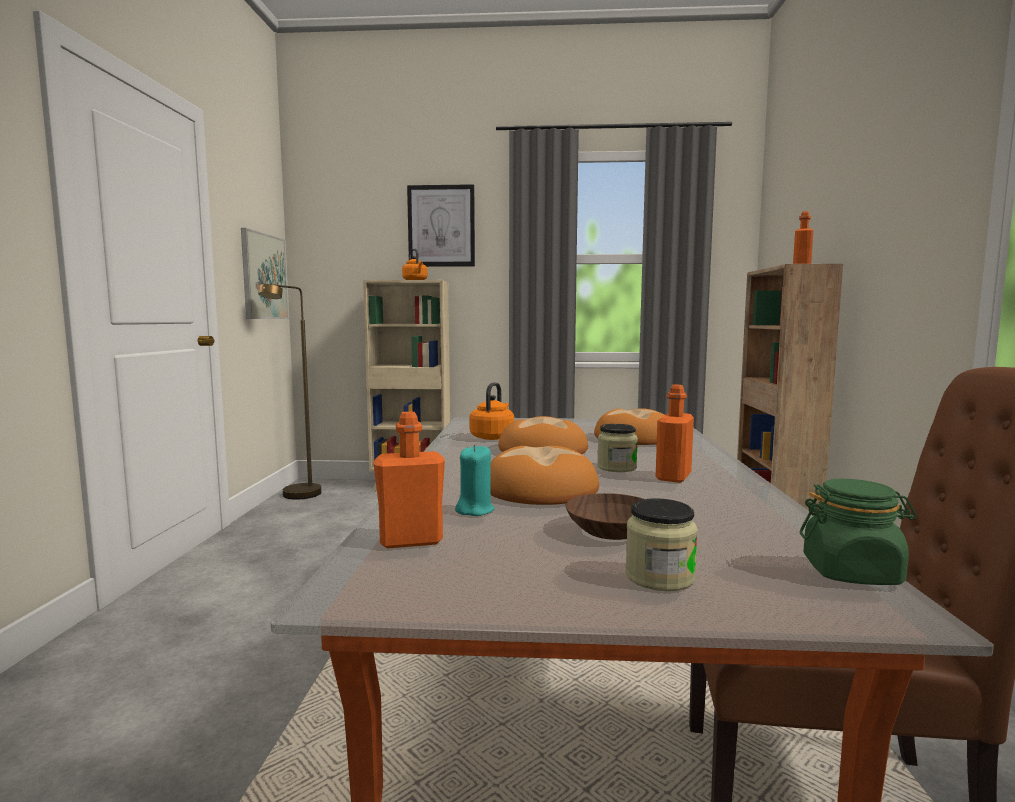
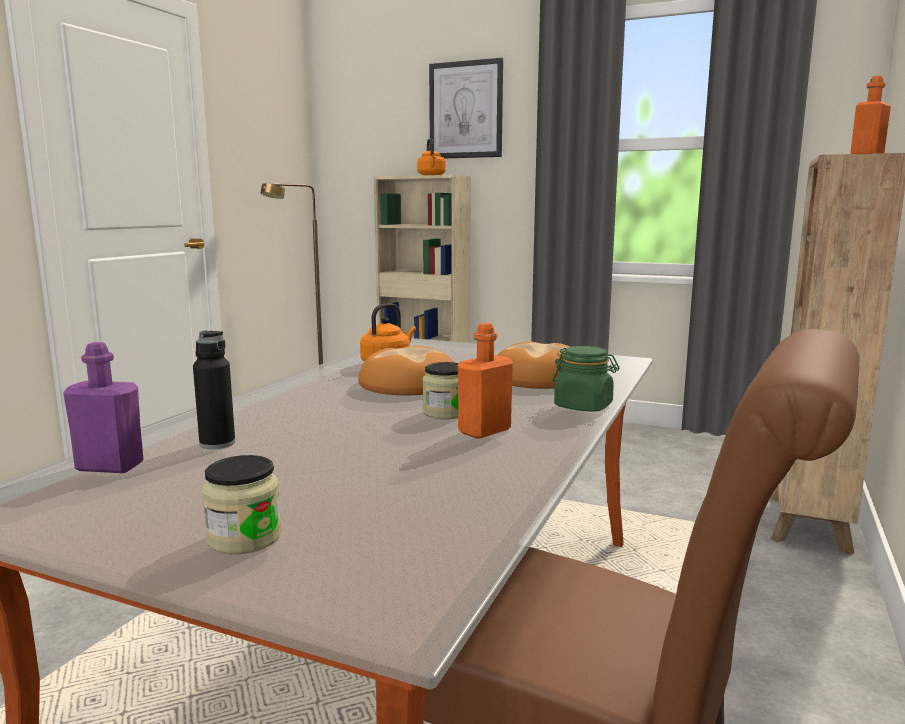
camera: 20 degrees right, 5 degrees up
(264, 277) = (278, 174): picture -> none
(411, 541) = (110, 466): orange bottle -> purple bottle
(475, 510) = (217, 443): turquoise candle -> black bottle
(540, 490) = (317, 430): bread -> none
(611, 529) = (299, 482): brown bowl -> none
(852, 572) = (444, 570): green jar -> green jar (583, 406)

